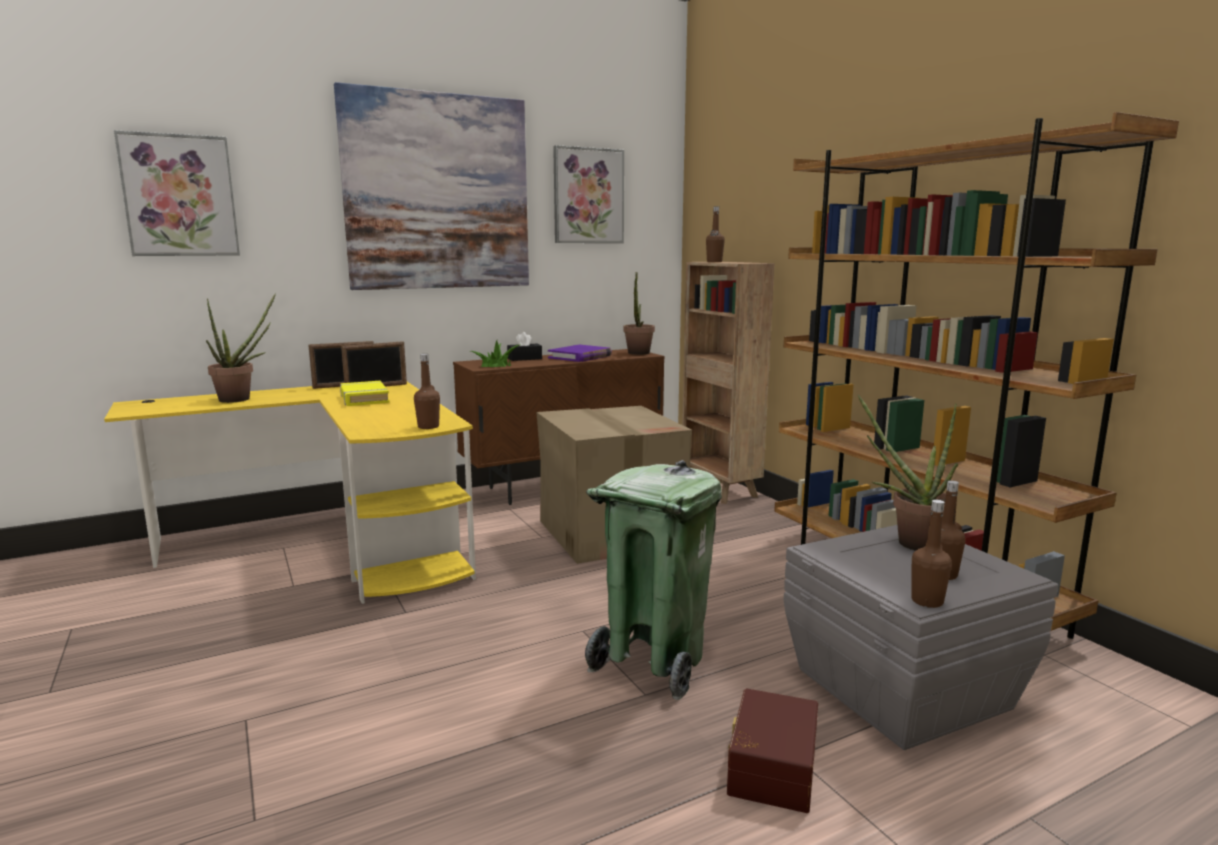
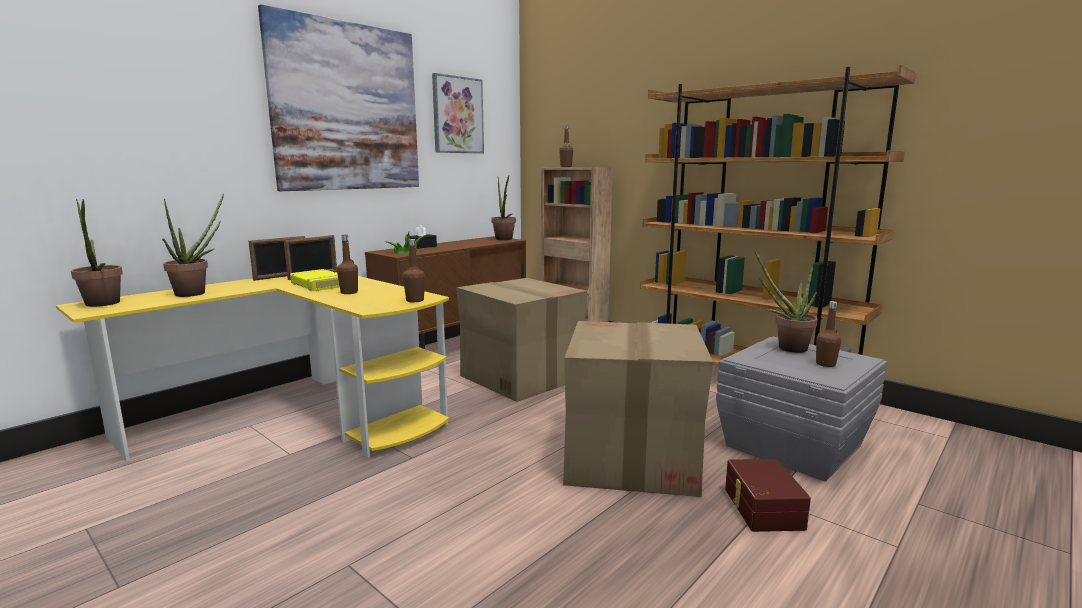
camera: 20 degrees left, 0 degrees up
(146, 405) = (102, 304): none -> potted plant
(180, 196) = (116, 100): picture -> none
(580, 357) = (464, 243): purple book -> none
(654, 661) = (631, 458): green trash can -> cardboard box
(927, 601) = (837, 380): brown bottle -> brown bottle (349, 292)

